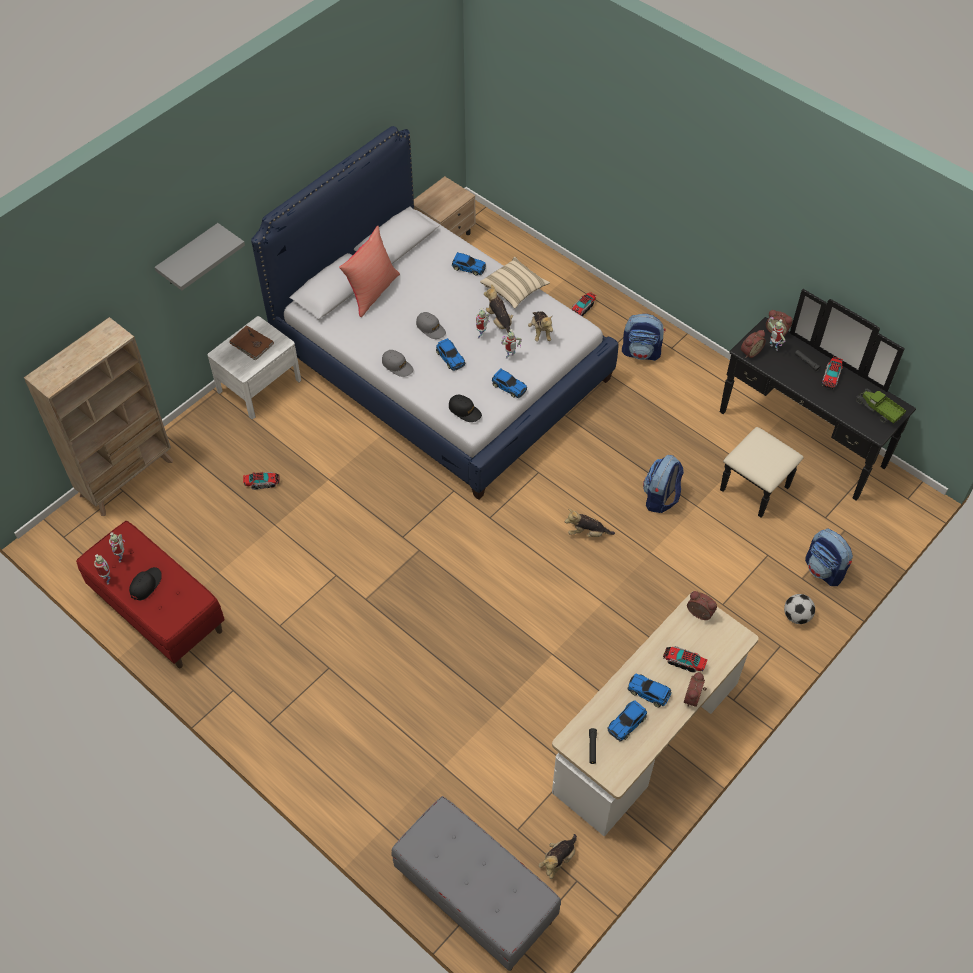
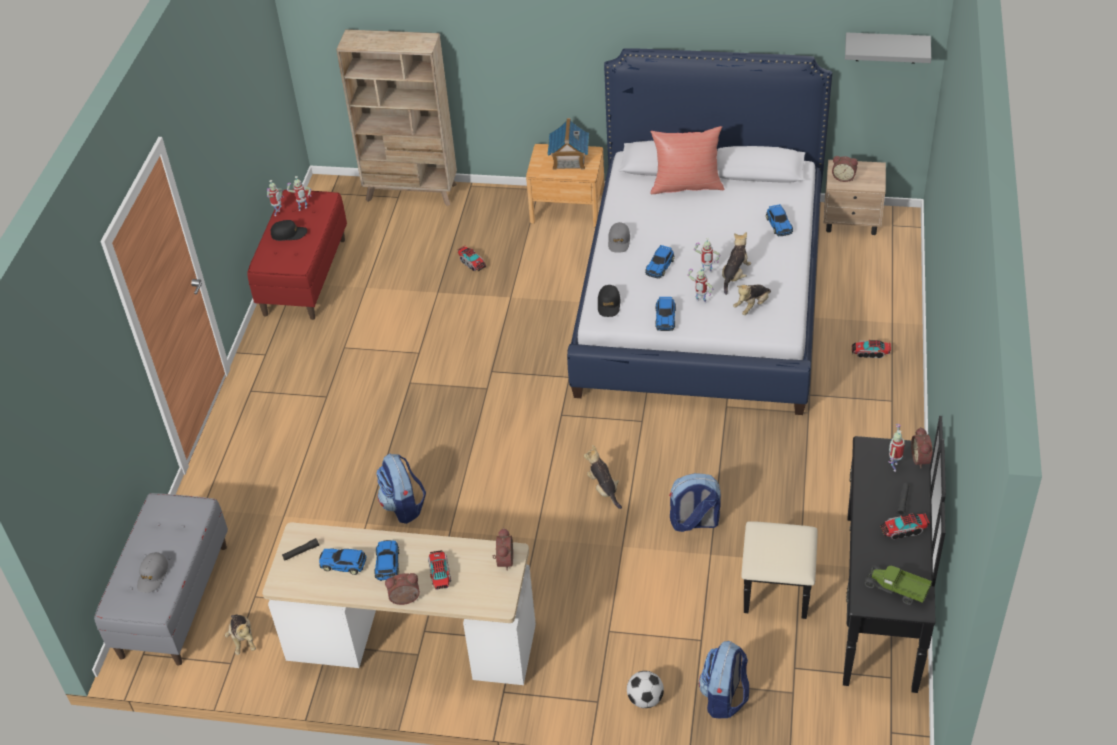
camera: 60 degrees right, 10 degrees down
(189, 256) = (539, 34): grey shelf -> grey shelf (886, 48)
(251, 344) = (569, 160): brown book -> toy house
(259, 385) = (567, 208): white nightstand -> brown nightstand
(431, 328) = (682, 238): grey cap -> grey cap (153, 575)
(514, 289) = (785, 265): beige pillow -> none
(558, 860) = (243, 639): plush toy -> plush toy turned 120 degrees counterclockwise
(641, 352) = (861, 421): backpack -> backpack (403, 506)
(750, 351) = (869, 451): alarm clock -> alarm clock (843, 177)
(878, 410) = (896, 590): toy truck -> toy truck turned 75 degrees counterclockwise

